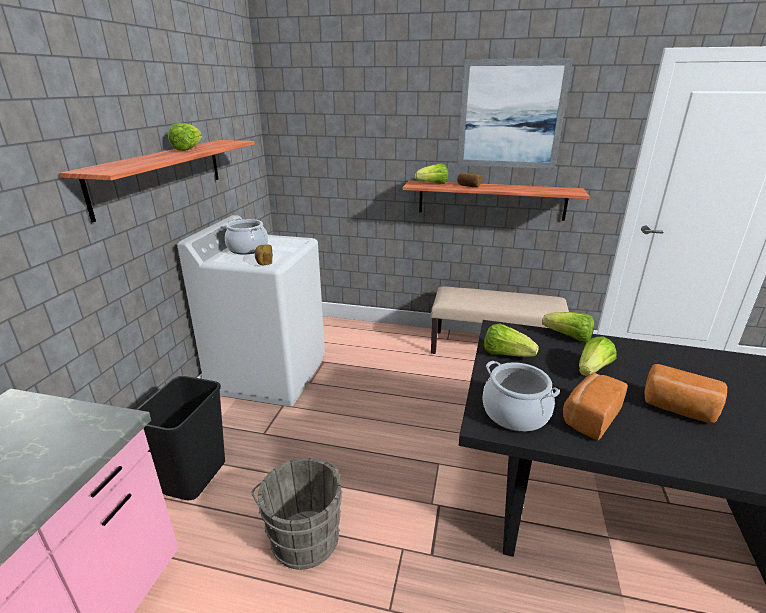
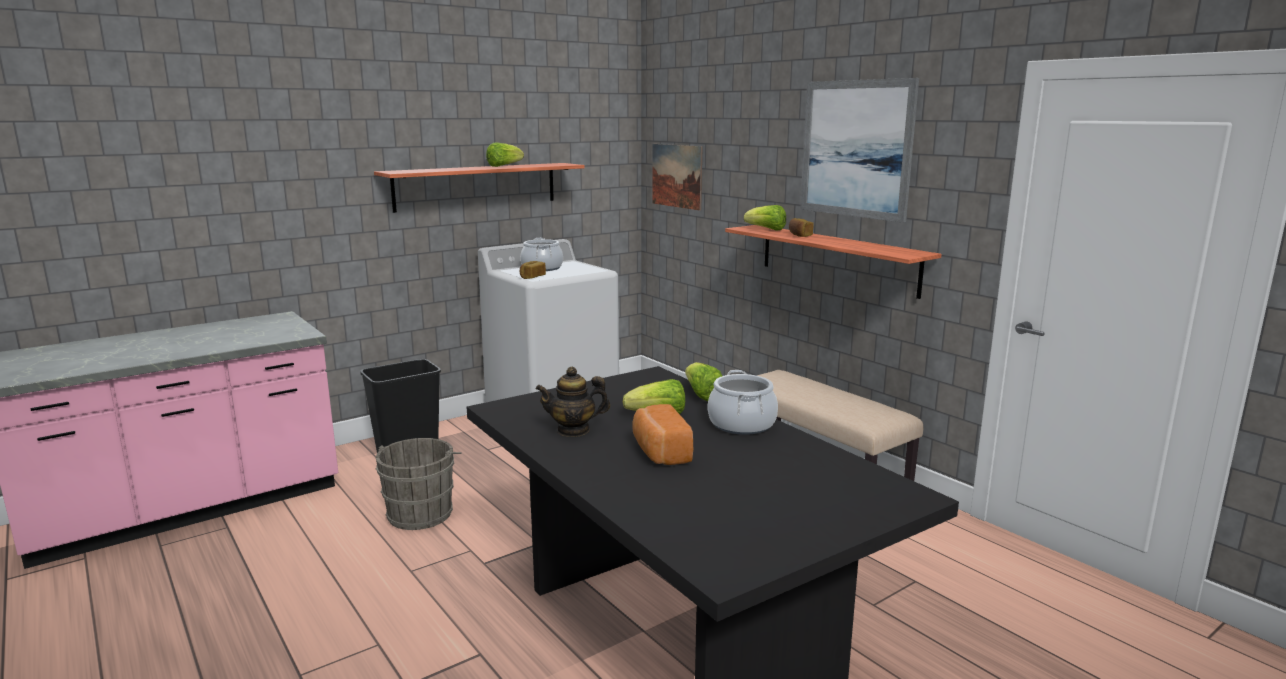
camera: 40 degrees right, 10 degrees down
(312, 144) = (677, 176): none -> picture
(506, 354) = (613, 387): lettuce -> none
(515, 413) = (527, 411): cooking pot -> cooking pot (741, 424)
(589, 417) = (573, 430): bread -> teapot

